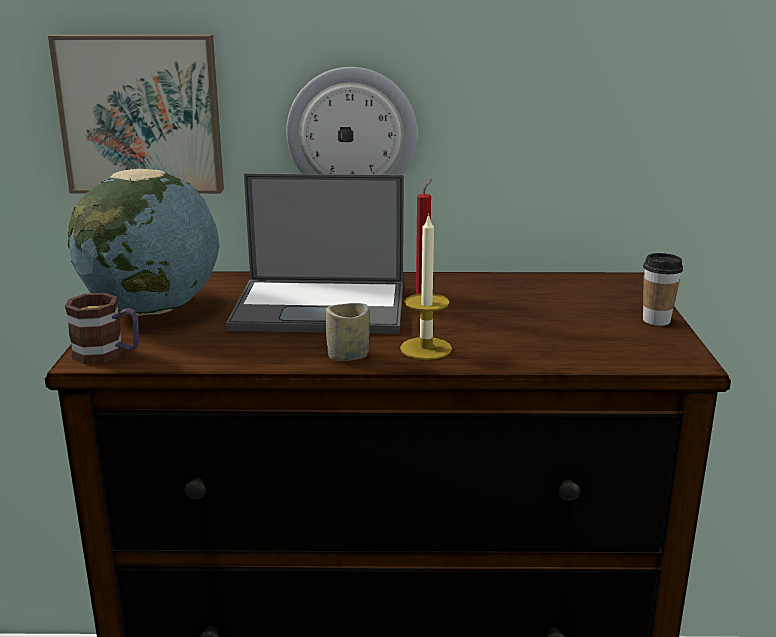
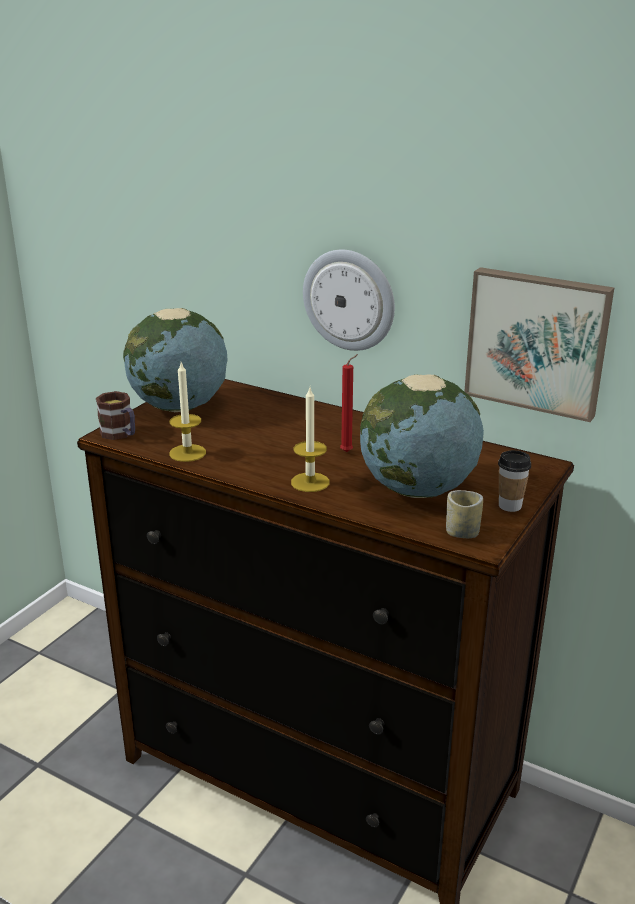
camera: 30 degrees right, 5 degrees up
(142, 114) = (214, 262): picture -> picture (537, 341)
(231, 354) = (187, 453): none -> candle
(323, 307) = (284, 432): laptop -> none
(348, 356) = (254, 474): cup -> cup (462, 532)
(548, 328) = (417, 489): none -> globe

